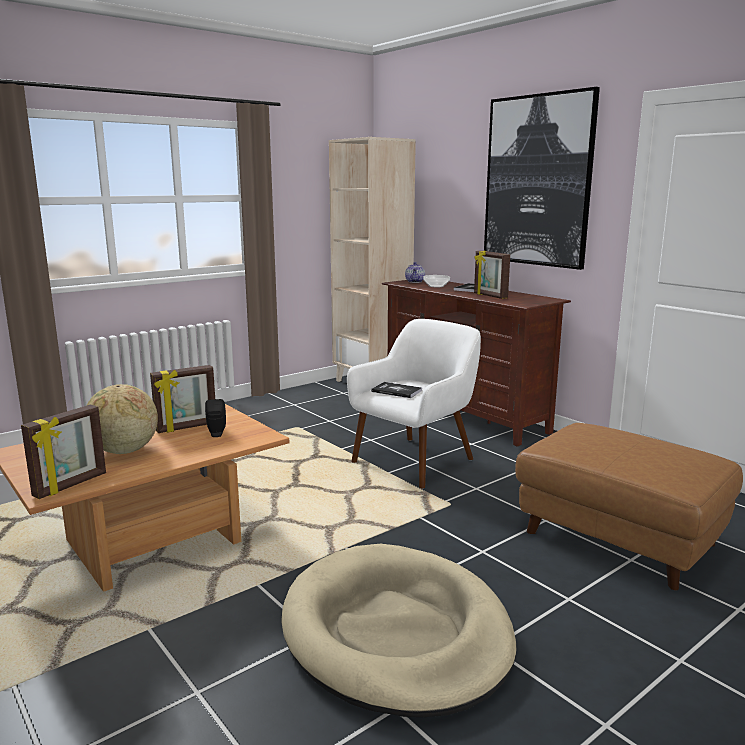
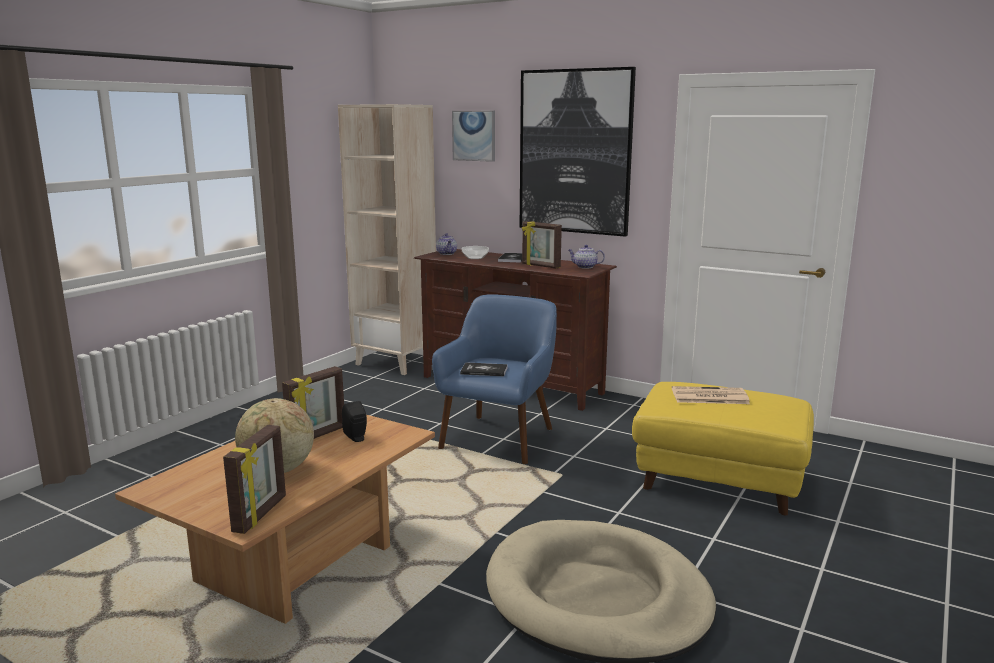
camera: 20 degrees left, 0 degrees up
(415, 461) = (499, 438): white armchair -> blue armchair
(450, 168) = (474, 135): none -> picture
(534, 299) = (585, 267): none -> teapot
(610, 442) = (708, 396): none -> newspaper
(620, 537) = (719, 480): brown ottoman -> yellow ottoman

